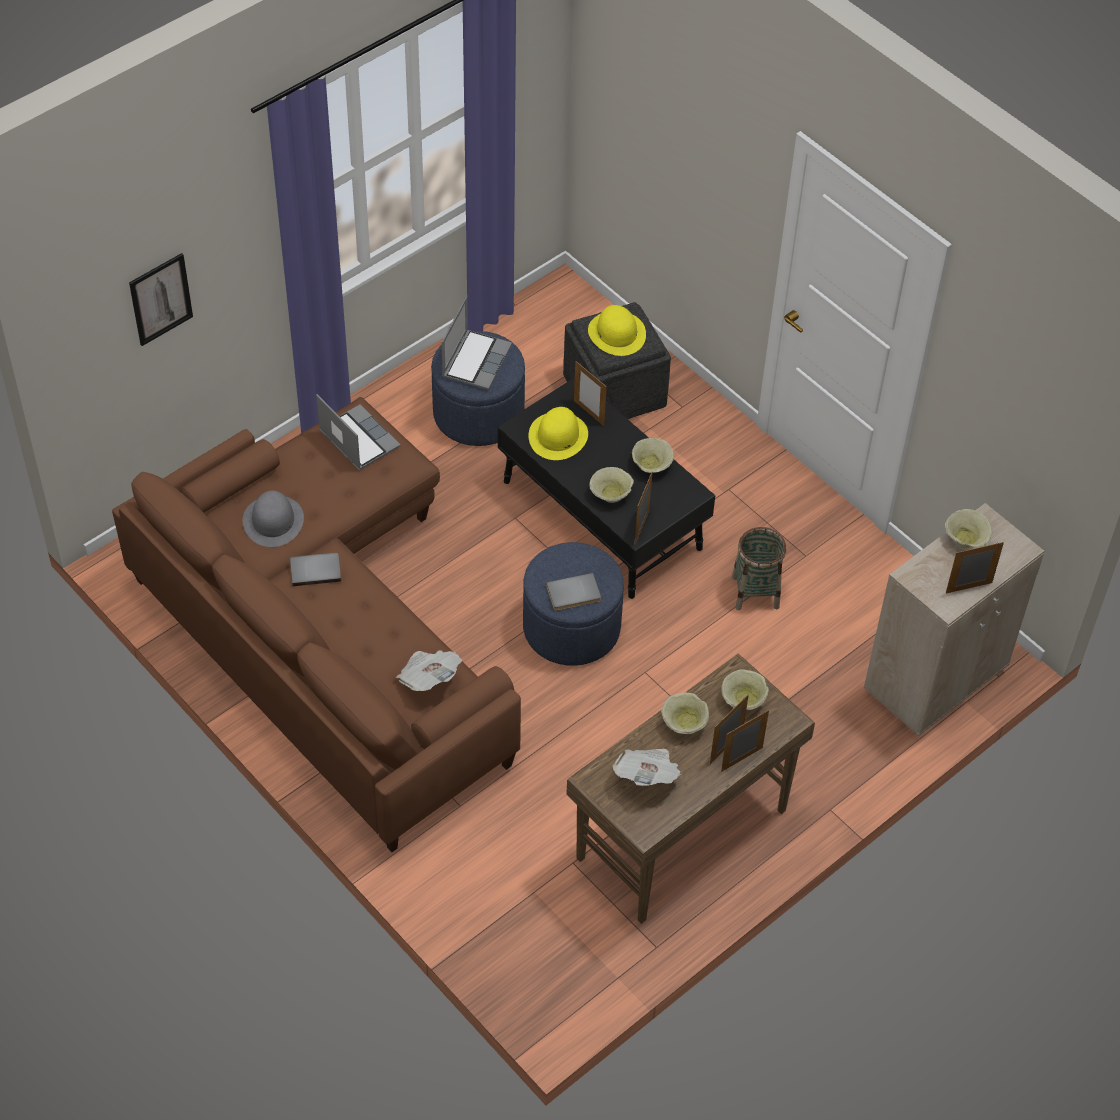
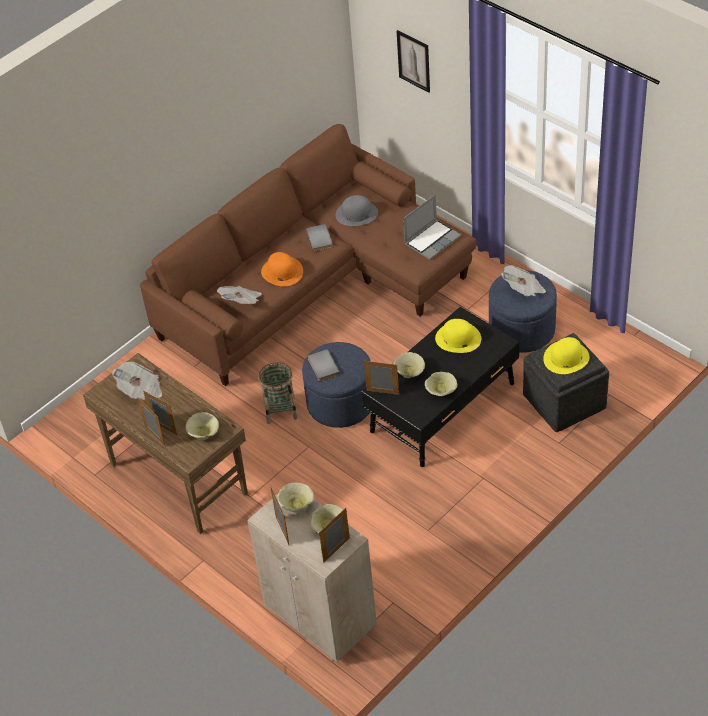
camera: 90 degrees right, 5 degrees down
(375, 623) = (282, 271): none -> orange hat
(476, 360) = (523, 289): laptop -> newspaper
(589, 413) = (483, 352): picture frame -> picture frame (336, 550)
(683, 722) = (183, 404): beige bowl -> beige bowl (297, 504)
(755, 592) = (388, 502): basket -> basket (280, 410)

